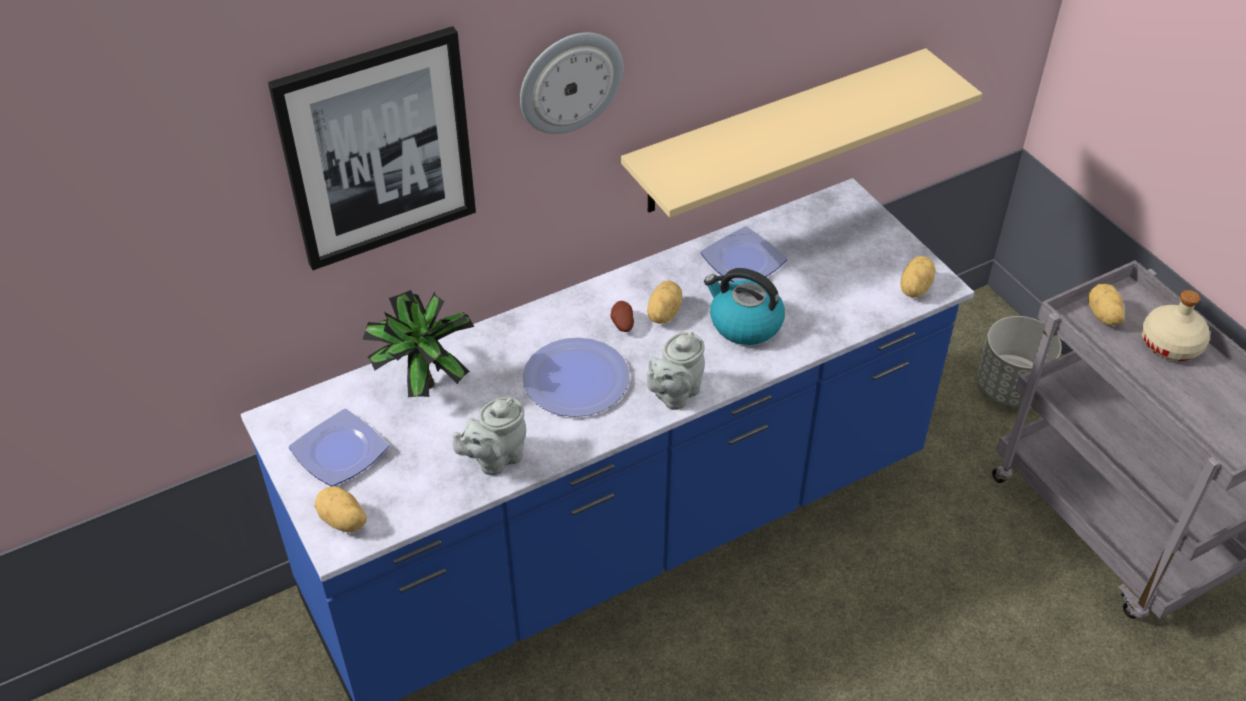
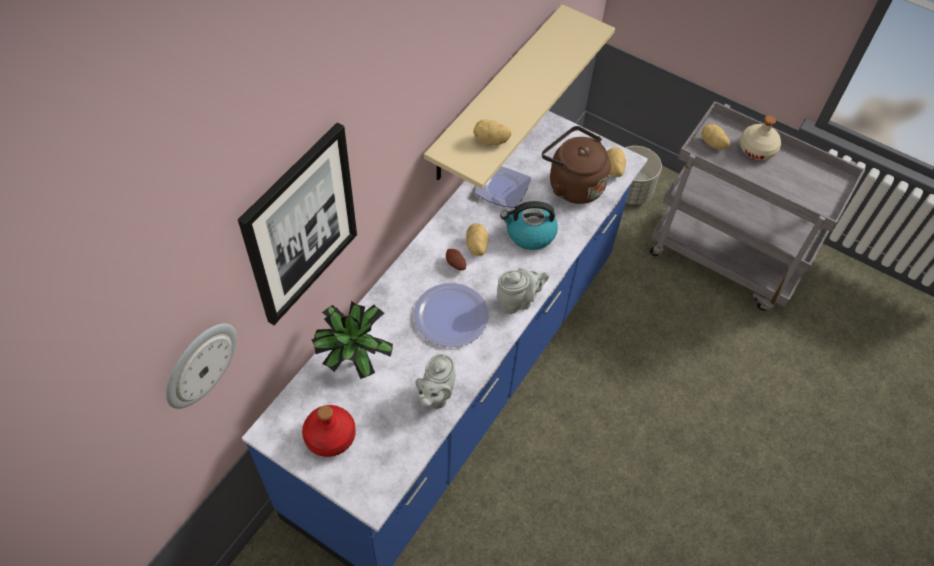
camera: 30 degrees left, 10 degrees up
(338, 452) = (329, 436): plate -> red bottle
(343, 522) = (366, 484): potato -> potato (491, 141)
(570, 82) = (398, 122): wall clock -> wall clock (199, 364)
(674, 394) = (518, 301): grey teapot -> grey teapot turned 120 degrees counterclockwise
(843, 287) = (572, 184): none -> brown kettle

